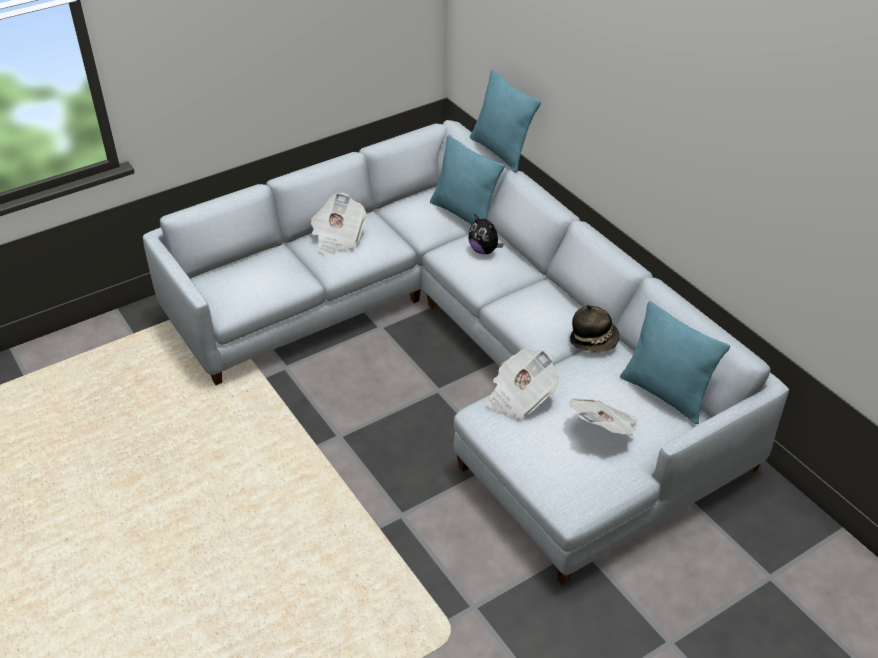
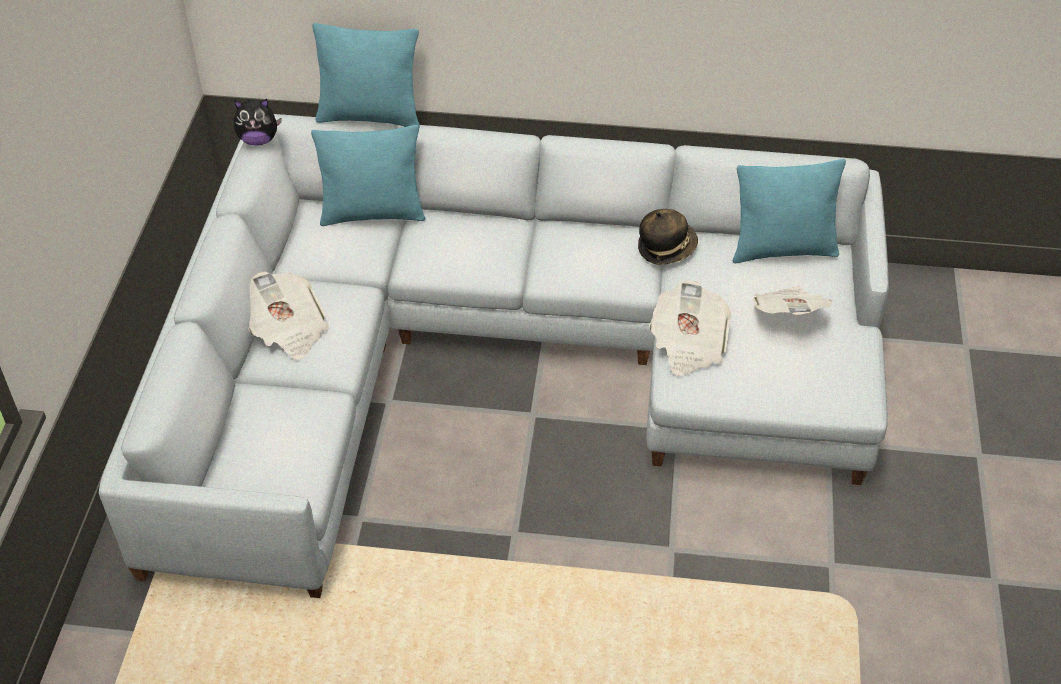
camera: 50 degrees left, 5 degrees up
(484, 250) = (450, 236): plush toy -> plush toy (258, 140)

